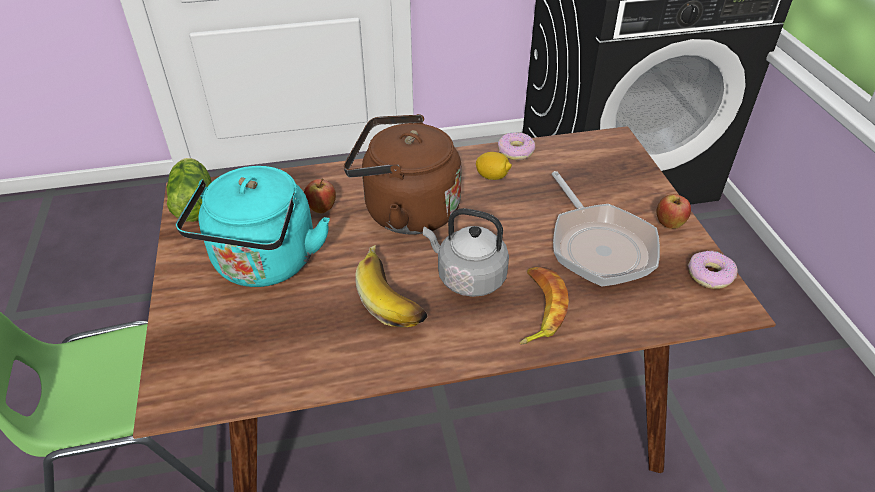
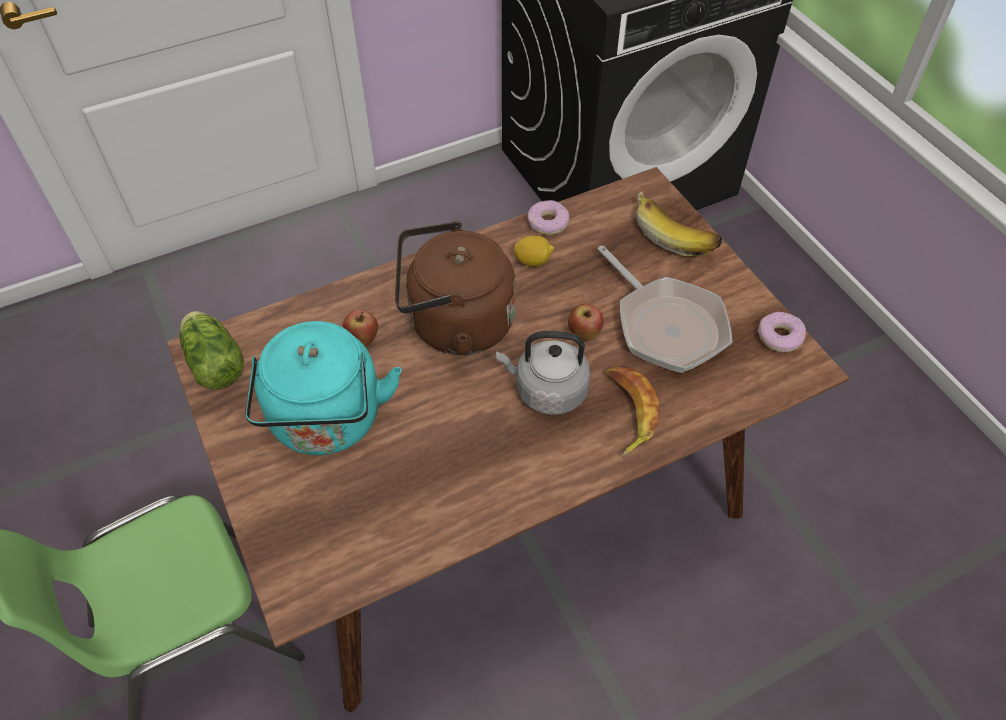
camera: 15 degrees left, 10 degrees up
(395, 297) = (481, 431): banana -> banana (675, 233)
(669, 225) = (728, 286): apple -> apple (584, 334)

